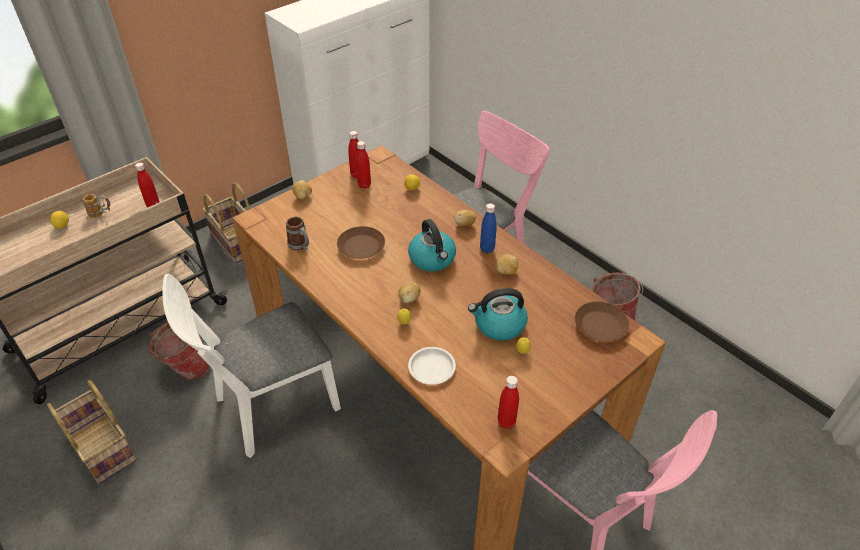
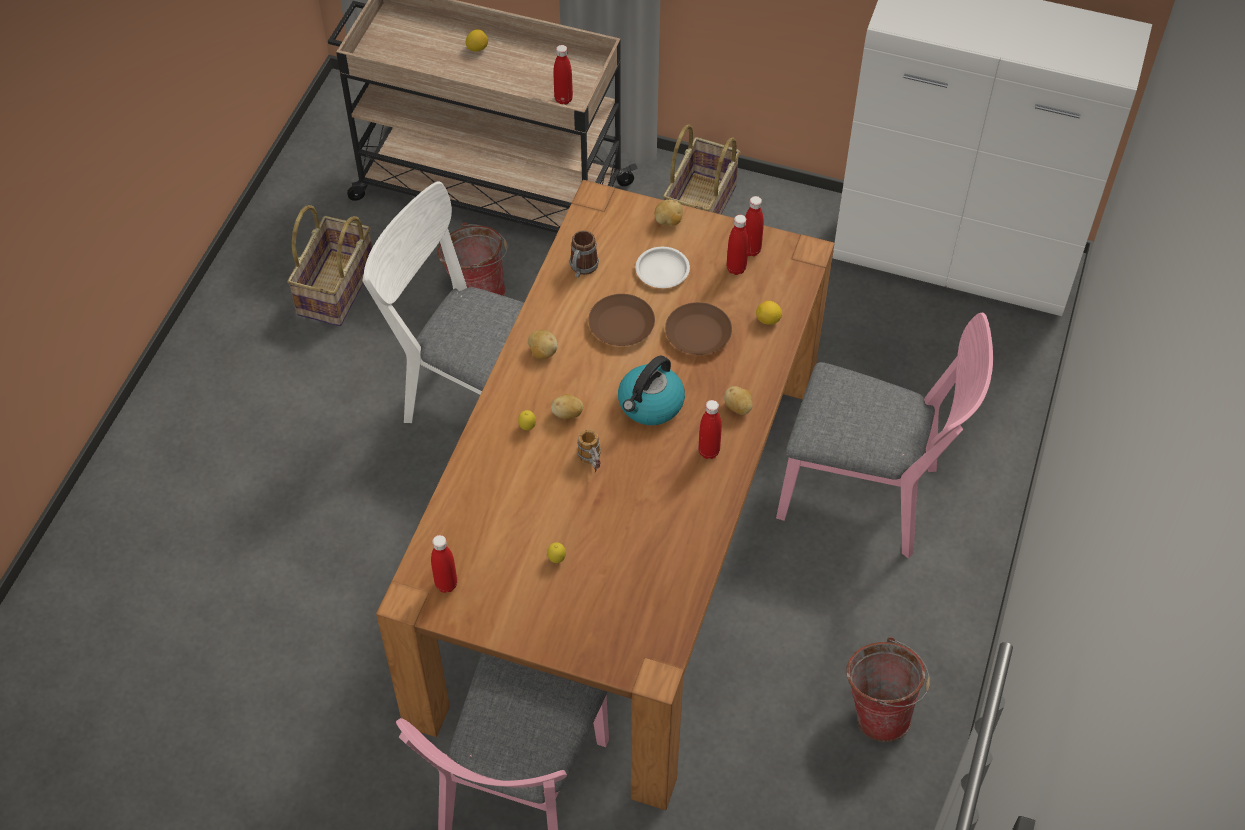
camera: 60 degrees right, 10 degrees up
(102, 214) = (518, 66): mug -> mug (592, 463)
(431, 368) = (478, 484): white plate -> white plate (662, 270)
(487, 249) = (708, 451): blue bottle -> red bottle
(499, 325) = (584, 519): kettle -> none
(506, 272) = (681, 489): potato -> potato (542, 352)
(600, 326) = (651, 624): brown plate -> brown plate (697, 334)

